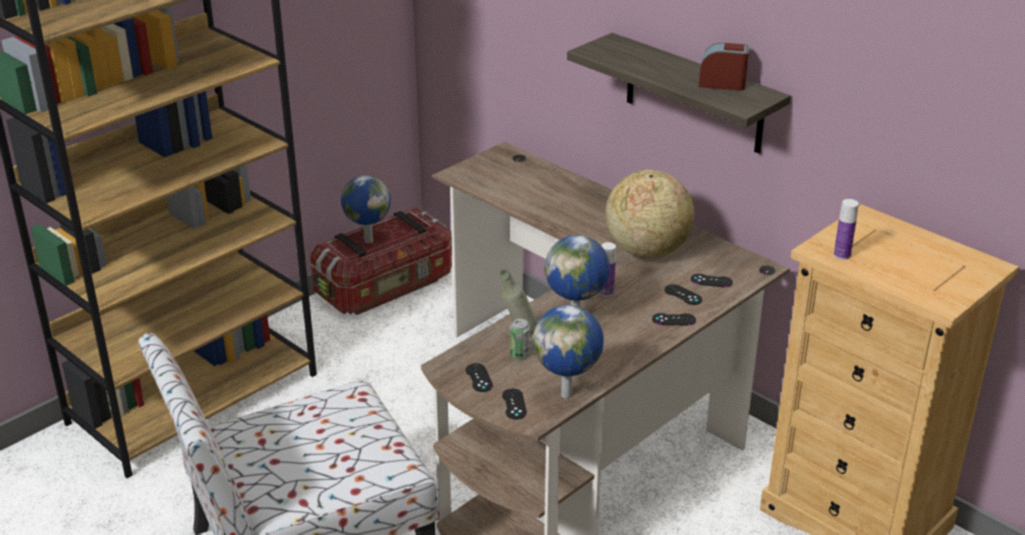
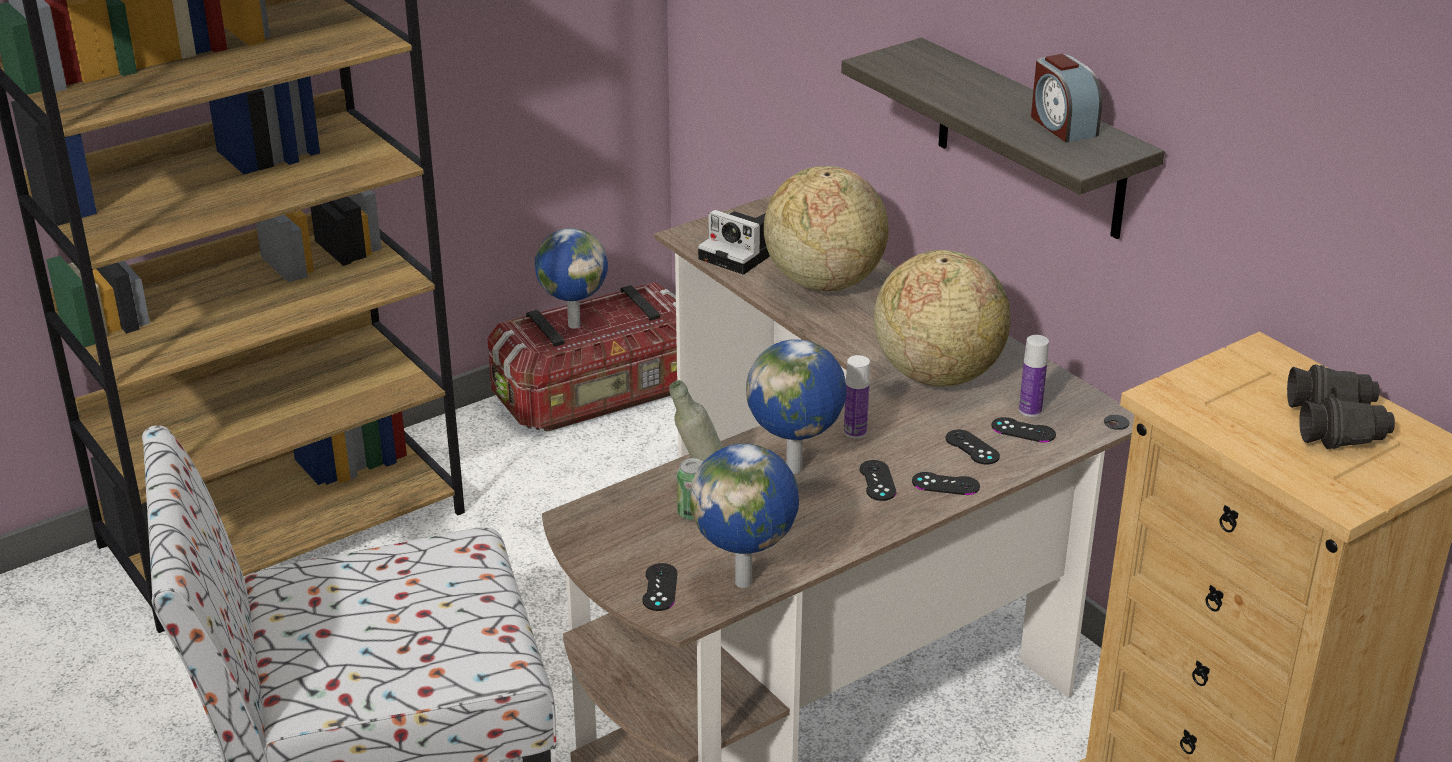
camera: 10 degrees right, 0 degrees up
(479, 378) = (620, 542): black game controller -> black game controller (877, 481)
(497, 183) = (744, 253): none -> camera
(555, 197) = (823, 282): none -> globe
(722, 84) = (1062, 125): alarm clock -> alarm clock turned 135 degrees counterclockwise
(842, 255) = (1200, 408): bottle -> bottle (1030, 410)
(925, 257) = (1336, 424): none -> black binoculars

